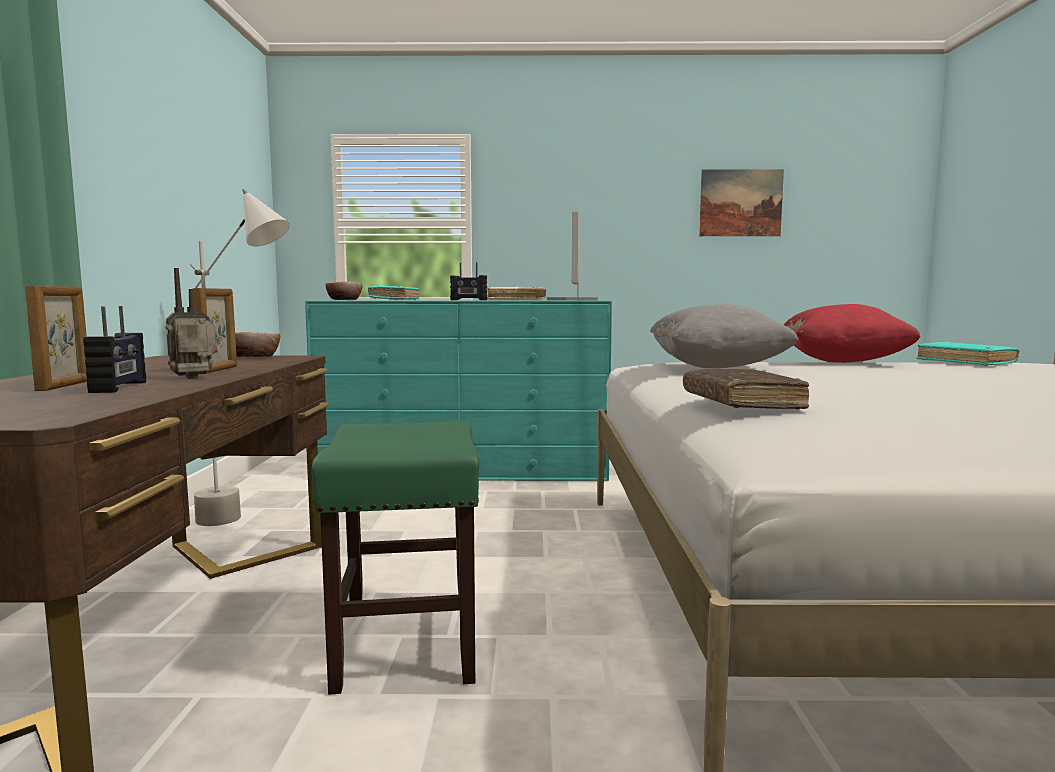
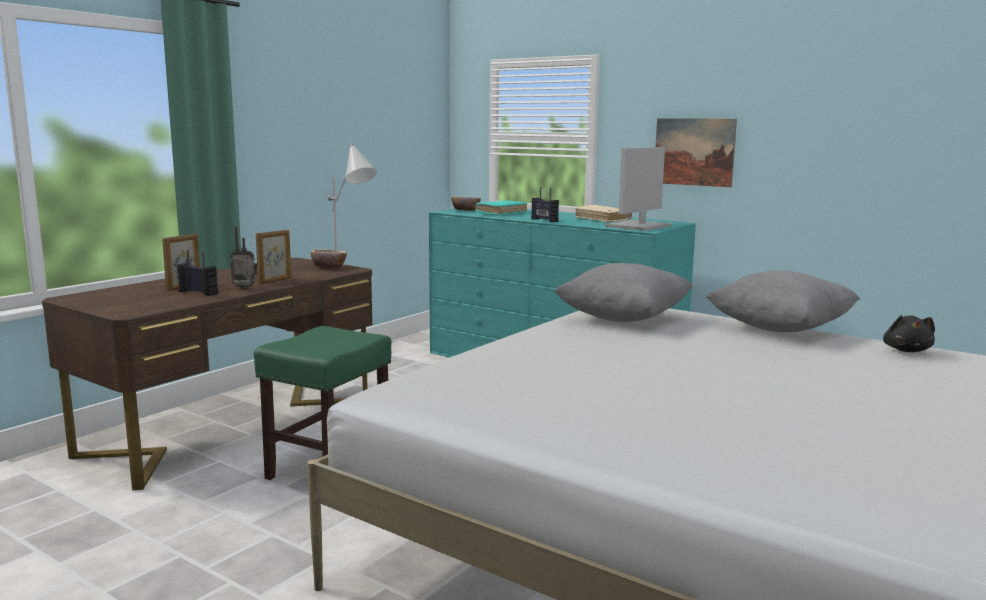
camera: 35 degrees right, 5 degrees up
(120, 387) = (198, 292): radio -> radio turned 90 degrees counterclockwise
(740, 203) = (872, 121): picture -> picture (694, 152)
(740, 402) = (468, 357): brown book -> none
(842, 362) = (780, 329): red pillow -> grey pillow
(965, 362) = (906, 350): turquoise book -> black plush toy

